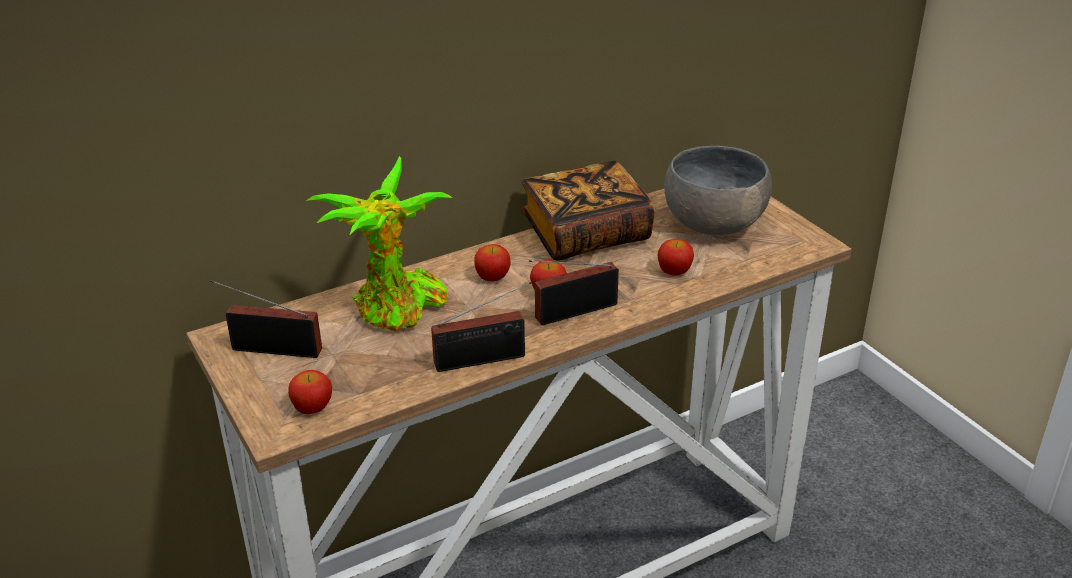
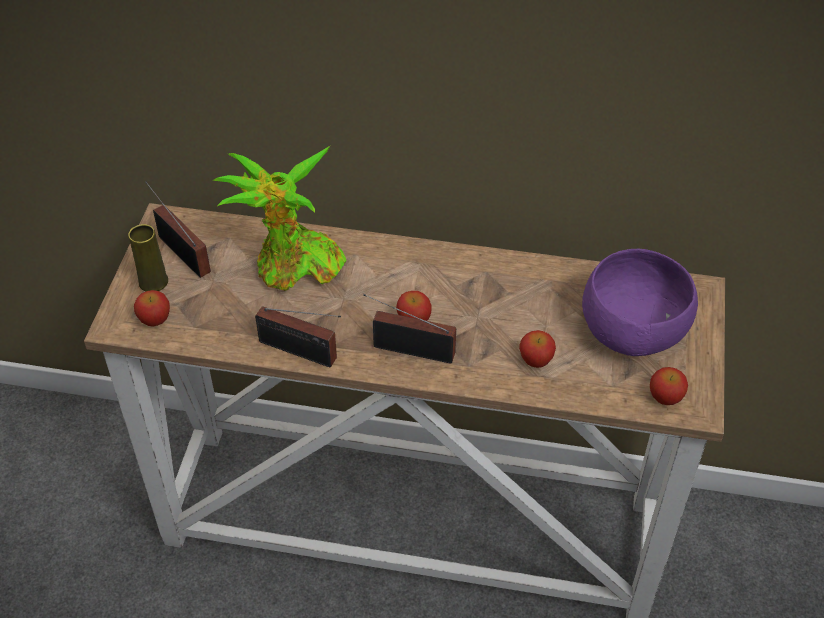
camera: 40 degrees right, 15 degrees up
(272, 383) = (153, 282): none -> yellow vase
(493, 277) = (392, 278): apple -> apple (665, 397)
(586, 234) = (511, 277): book -> none
(714, 223) = (632, 330): grey bowl -> purple bowl

